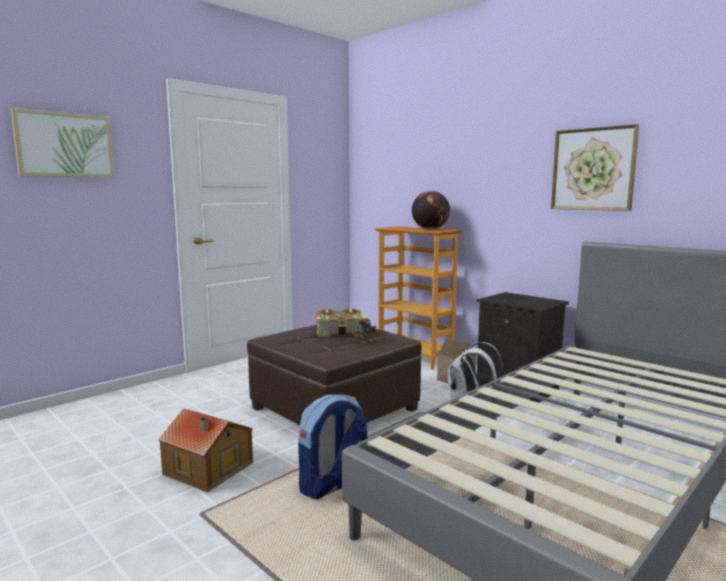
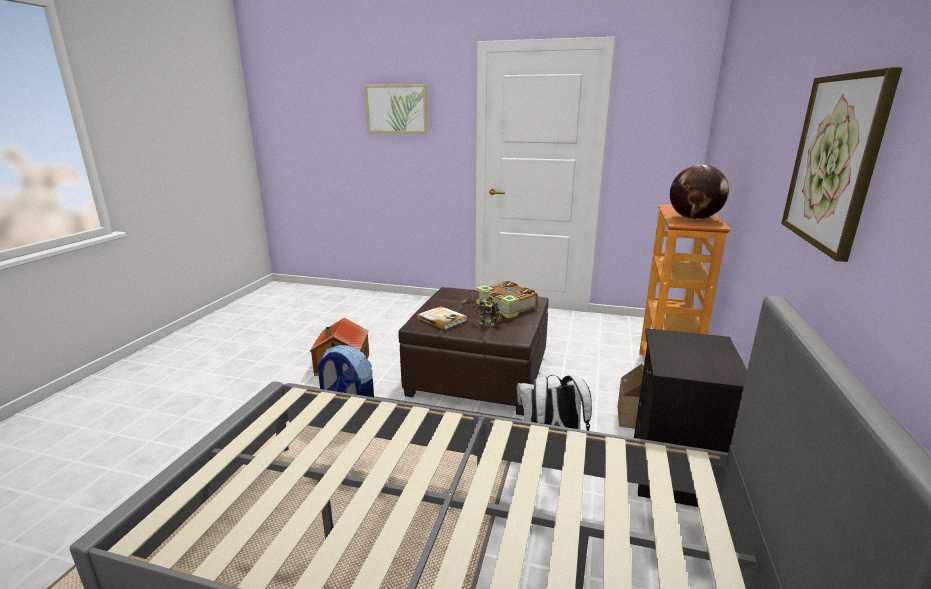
camera: 60 degrees right, 10 degrees up
(332, 351) = (442, 319): none -> book

